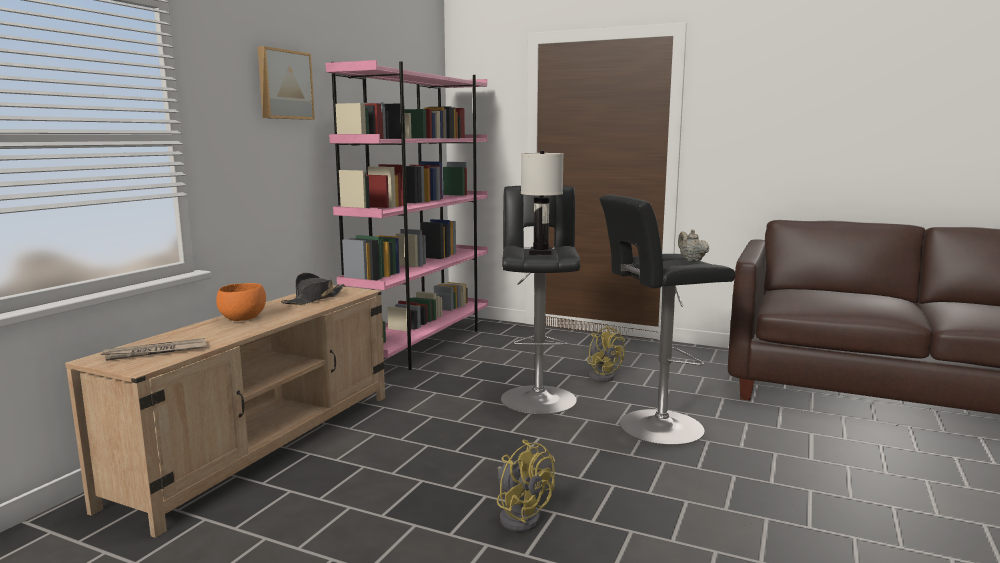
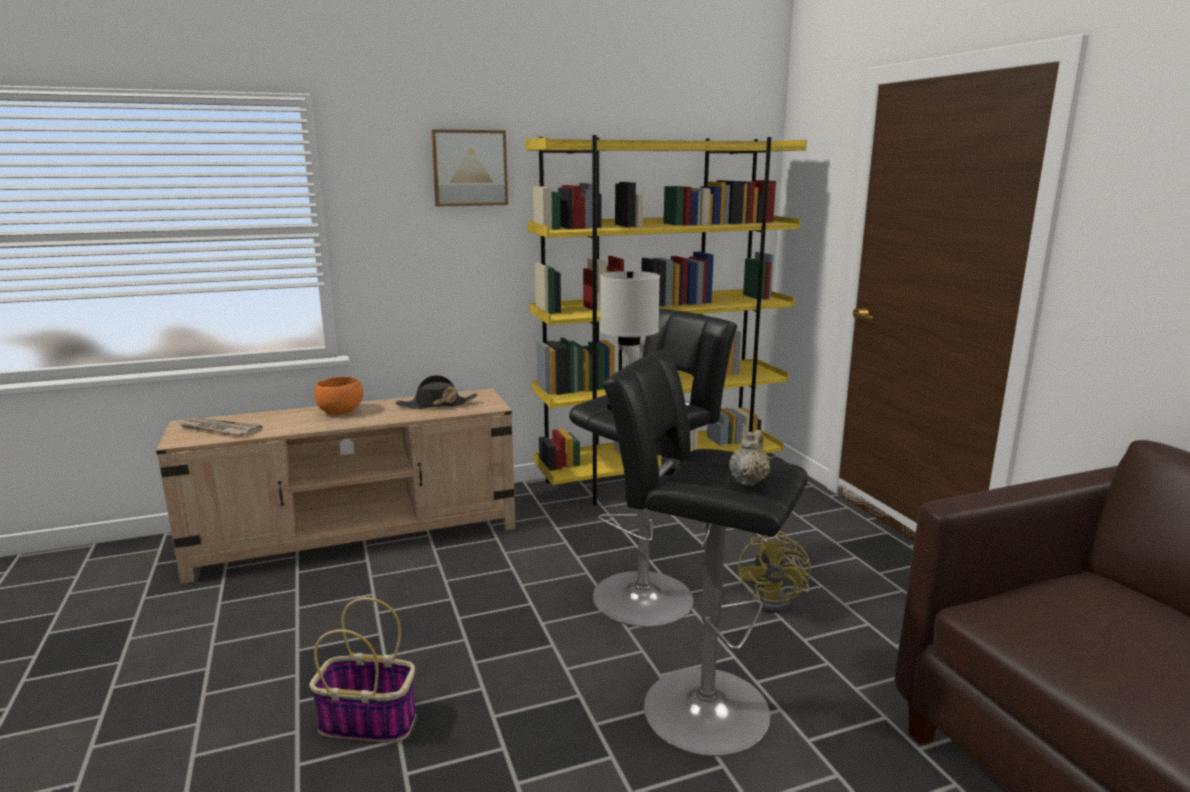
camera: 45 degrees right, 5 degrees up
(423, 345) = (660, 479): pink bookcase -> yellow bookcase
(520, 516) = (370, 722): yellow fan -> basket

